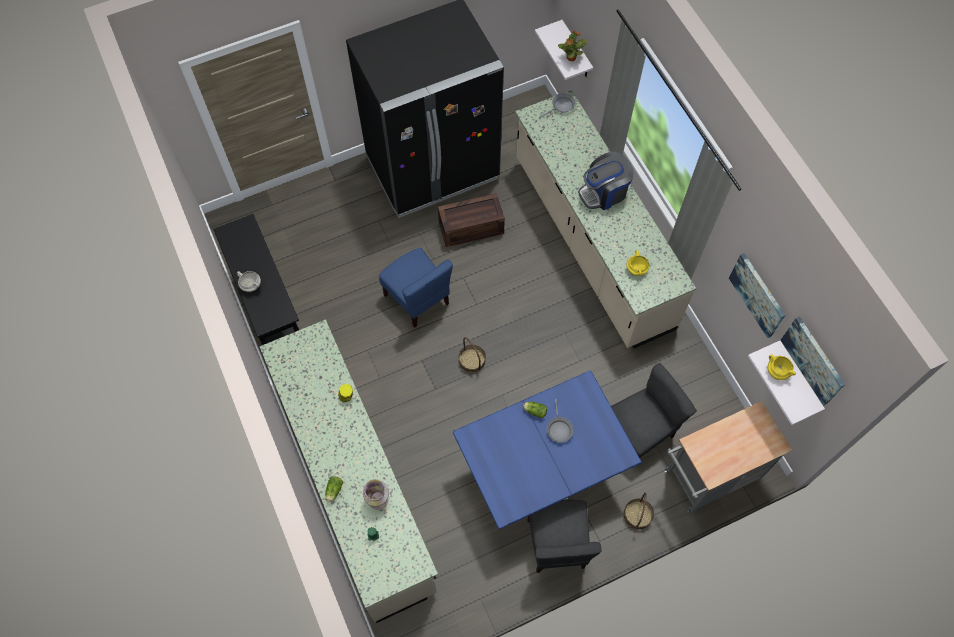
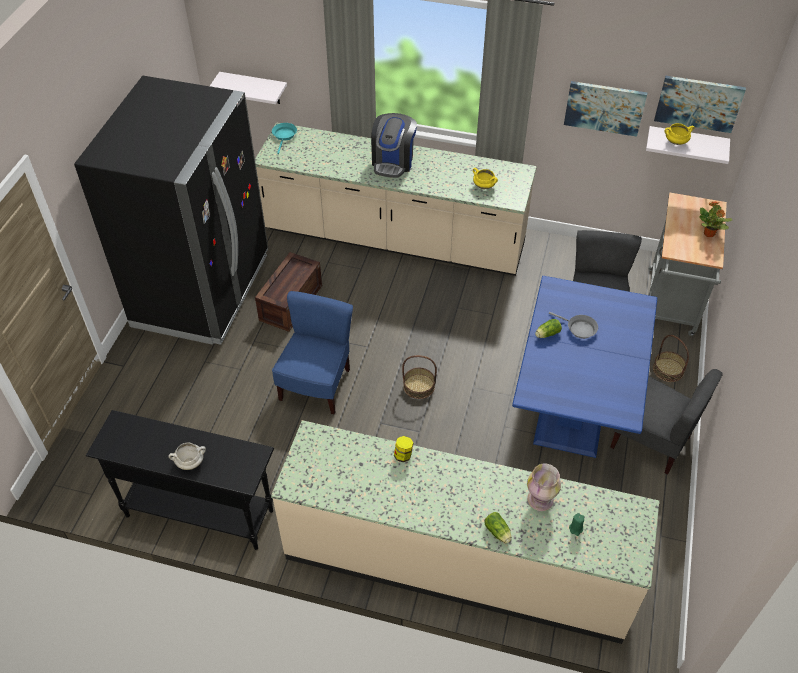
camera: 50 degrees left, 15 degrees down
(417, 299) = (316, 385): blue chair -> blue chair turned 75 degrees counterclockwise
(561, 106) = (284, 136): grey frying pan -> turquoise frying pan
(570, 58) = (261, 88): potted plant -> potted plant (709, 234)

